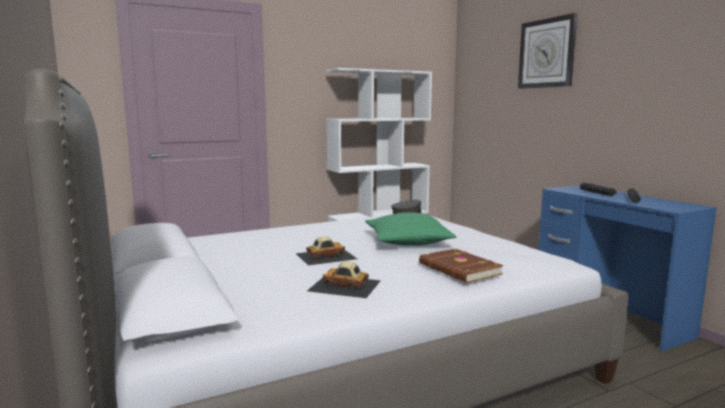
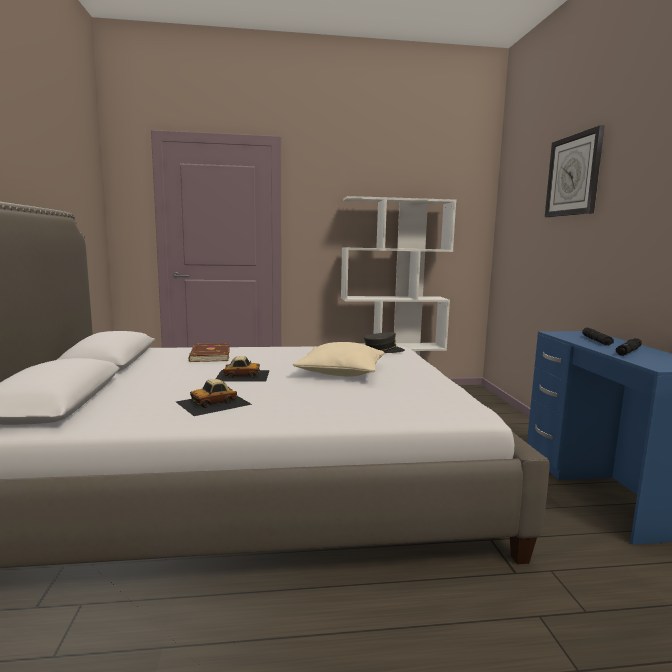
camera: 20 degrees right, 0 degrees up
(345, 285) = (214, 403): toy car -> toy car turned 75 degrees counterclockwise
(407, 242) = (341, 372): green pillow -> beige pillow
(458, 269) = (340, 403): brown book -> brown book (209, 355)

